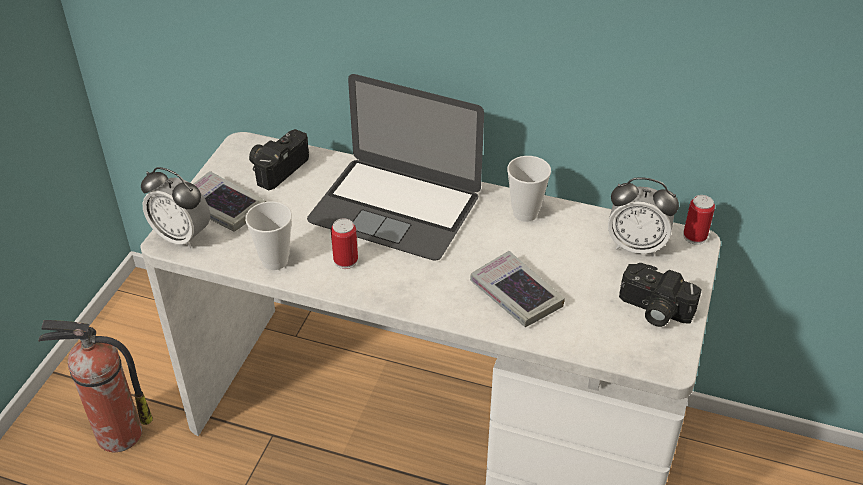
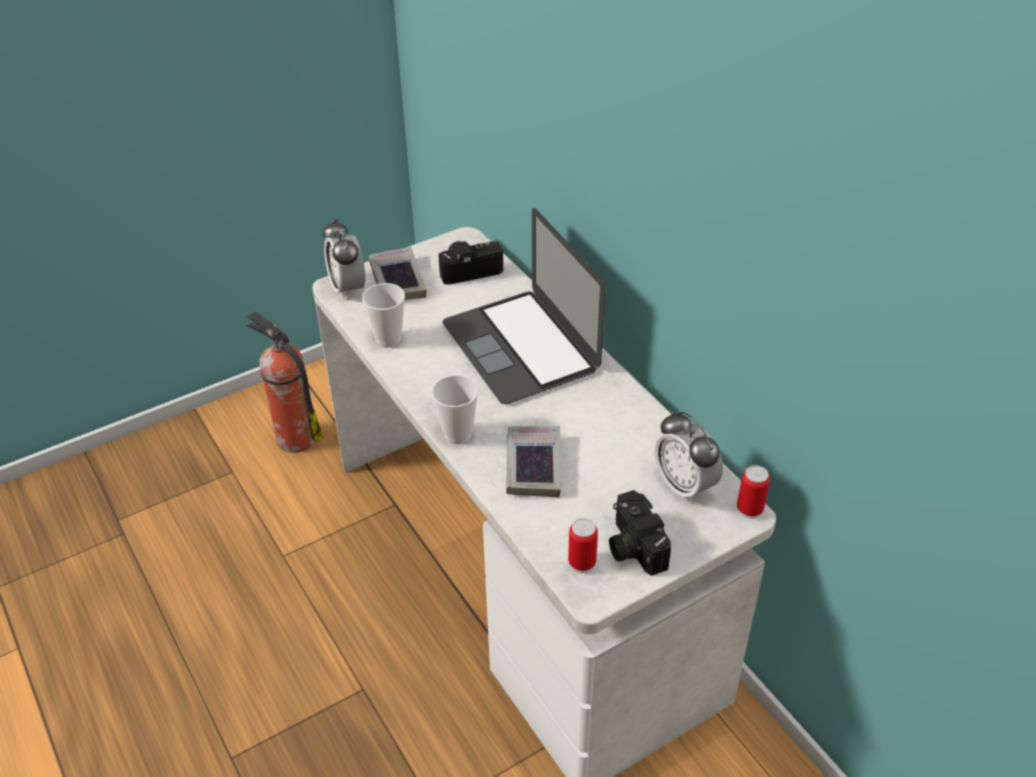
camera: 40 degrees right, 0 degrees up
(345, 261) = (437, 367): can -> can (582, 562)
(525, 213) = (620, 406): cup -> cup (458, 434)

